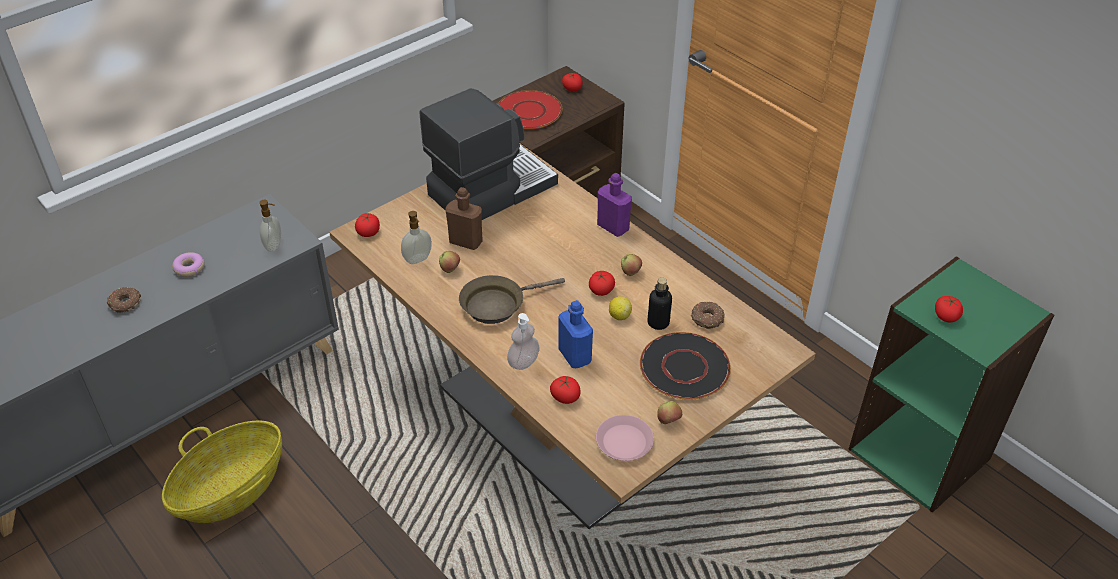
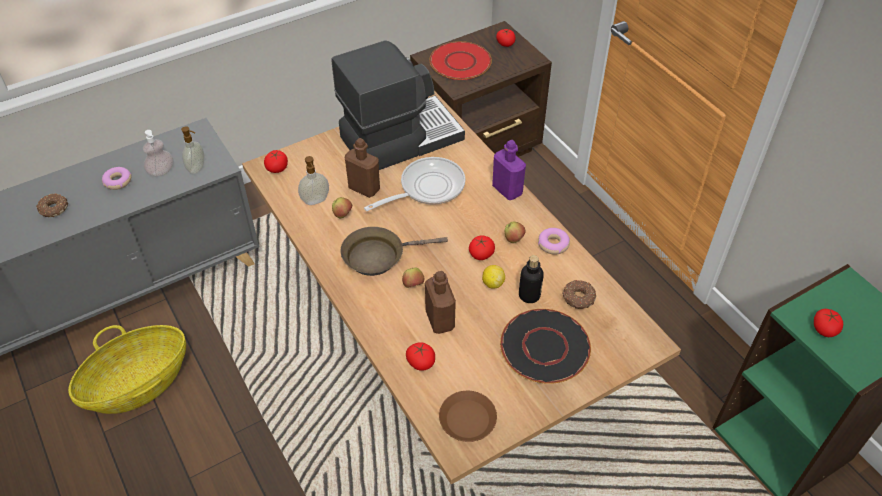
camera: 10 degrees right, 5 degrees up
(523, 362) = (389, 319): soap dispenser -> soap dispenser (161, 171)
(531, 234) = (427, 188): none -> frying pan
(574, 356) = (440, 320): blue bottle -> brown bottle
(624, 442) = (468, 419): pink plate -> brown plate
(668, 421) = (516, 403): apple -> apple (413, 285)
(671, 273) = (553, 244): none -> donut

